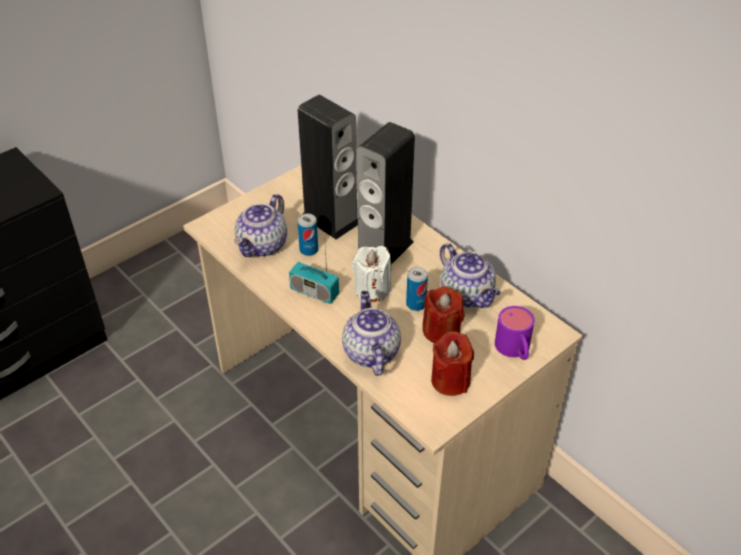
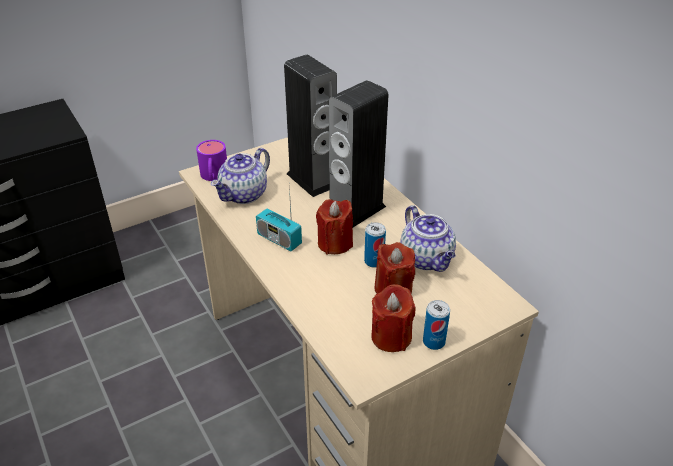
camera: 10 degrees right, 5 degrees down
(308, 250) = (285, 203): can -> can (433, 342)
(370, 352) = (317, 299): teapot -> none
(372, 289) = (335, 243): white candle -> red candle
(515, 350) = (464, 316): purple mug -> purple mug (213, 177)

